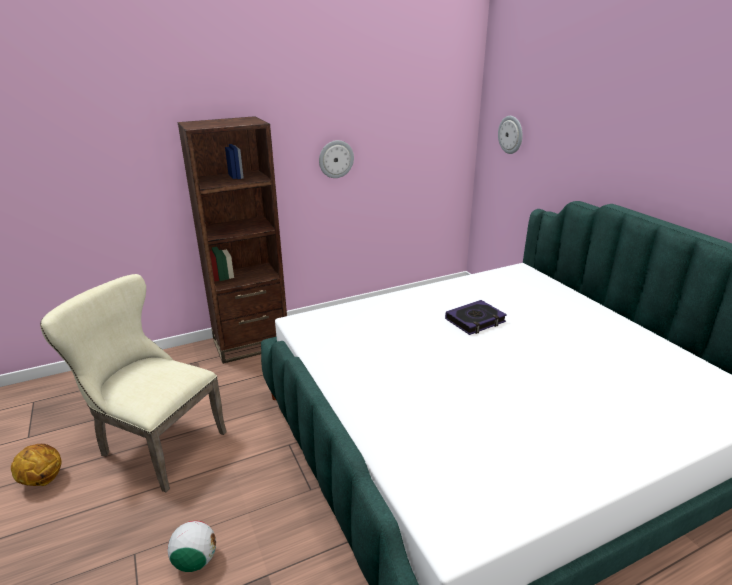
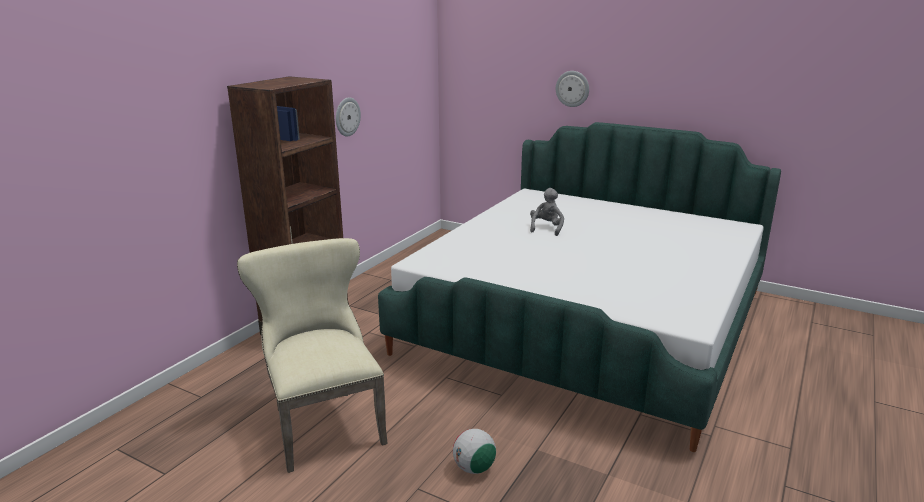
camera: 35 degrees left, 5 degrees down
(42, 480) = (242, 491): basketball -> none
(155, 444) = (323, 422): beige chair -> beige chair turned 75 degrees clockwise
(475, 321) = (546, 228): book -> grey plush toy
(511, 134) = (480, 81): wall clock -> wall clock (572, 88)

